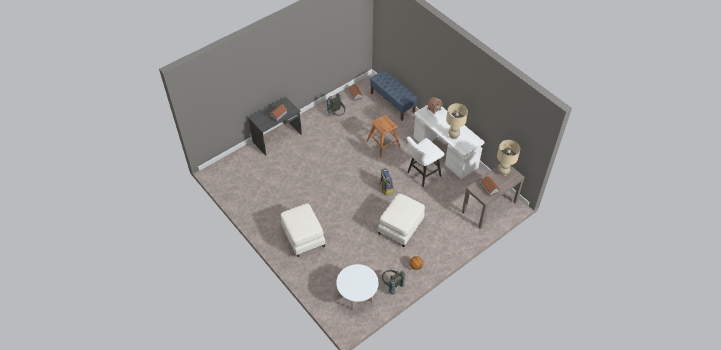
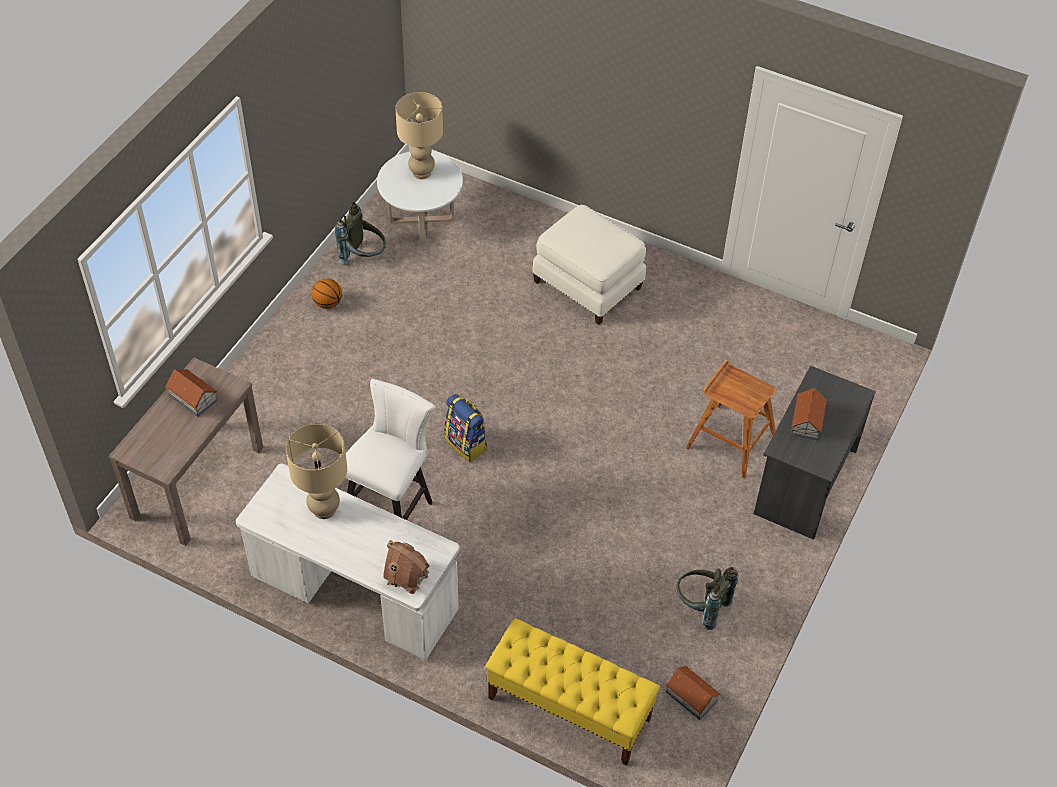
camera: 155 degrees right, 0 degrees up
(383, 144) = (528, 560): brown stool -> brown stool (730, 440)
(392, 103) = (568, 708): blue bench -> yellow bench
(401, 227) = (391, 368): white ottoman -> none
(503, 172) = (166, 449): beige table lamp -> beige table lamp (422, 173)

